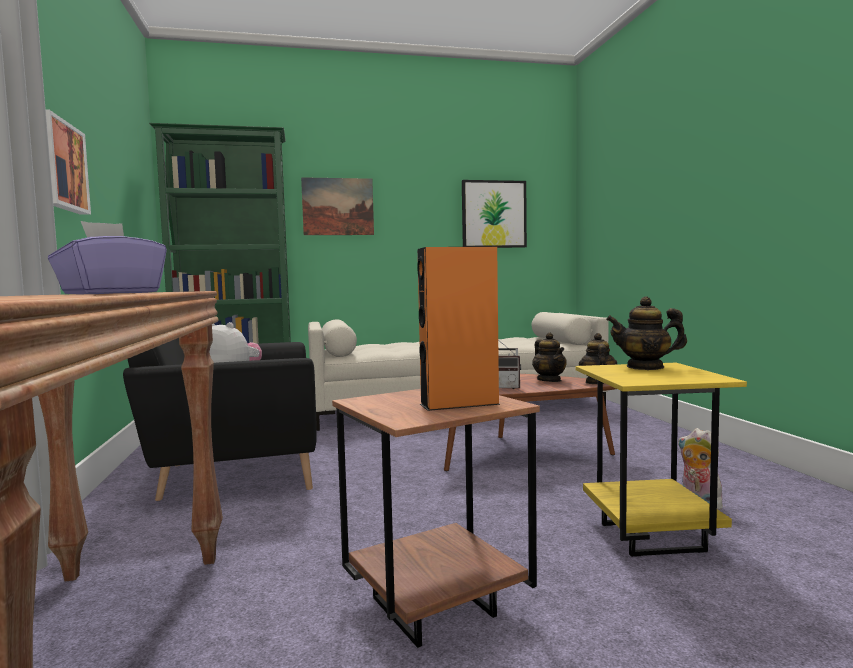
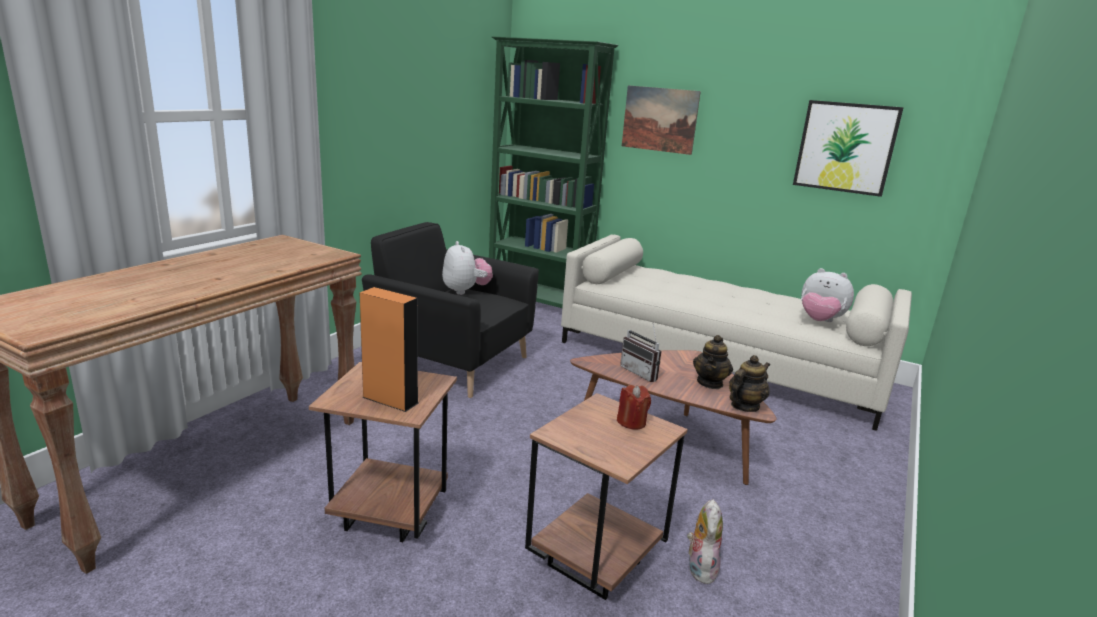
camera: 40 degrees right, 15 degrees up
(60, 166) = (357, 118): picture -> none
(111, 293) = (221, 280): purple tissue box -> none
(532, 341) = (820, 321): none -> plush toy
(645, 367) = (631, 422): teapot -> red candle
(653, 536) = (596, 564): yellow side table -> brown side table

